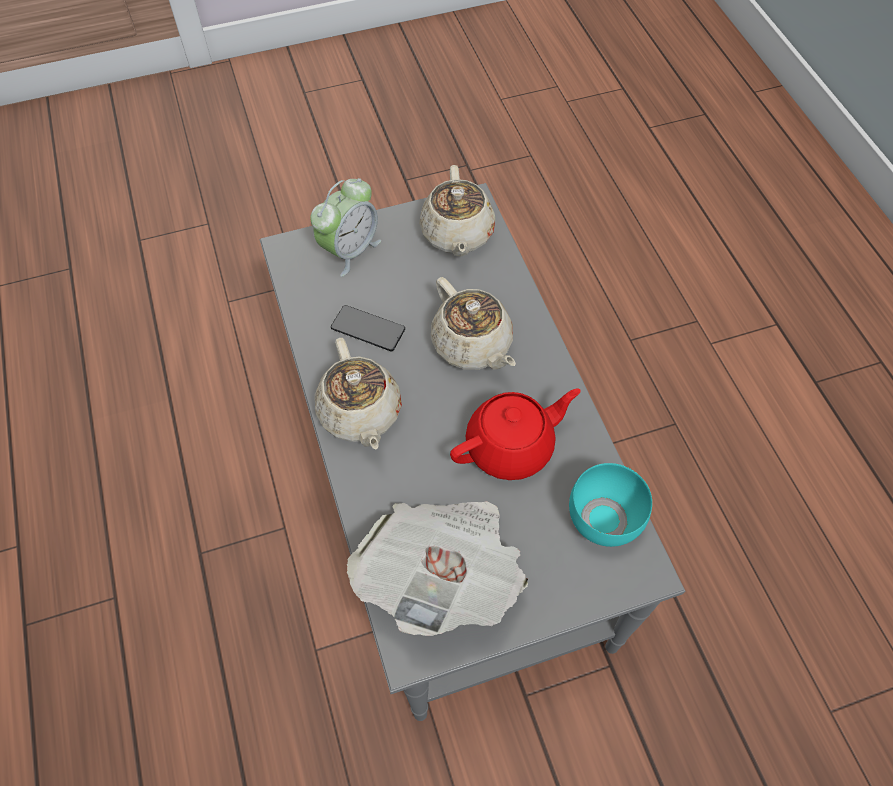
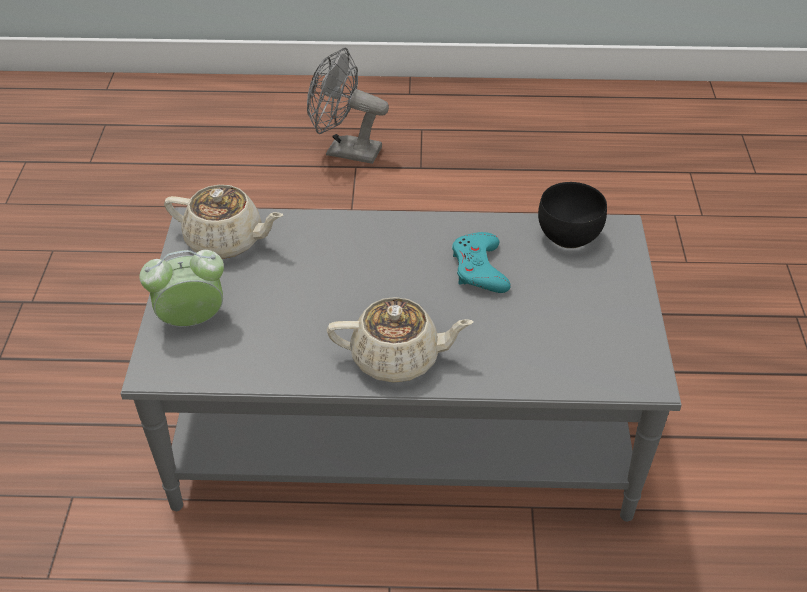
camera: 70 degrees left, 15 degrees down
(349, 250) = (192, 321): alarm clock -> alarm clock turned 75 degrees counterclockwise
(368, 329) = (301, 330): phone -> none
(443, 573) = (584, 342): newspaper -> none
(472, 345) = (361, 264): beige teapot -> none
(511, 446) = (479, 269): red teapot -> turquoise game controller
(606, 518) = (567, 235): turquoise bowl -> black bowl
(795, 306) = (345, 151): none -> grey fan

